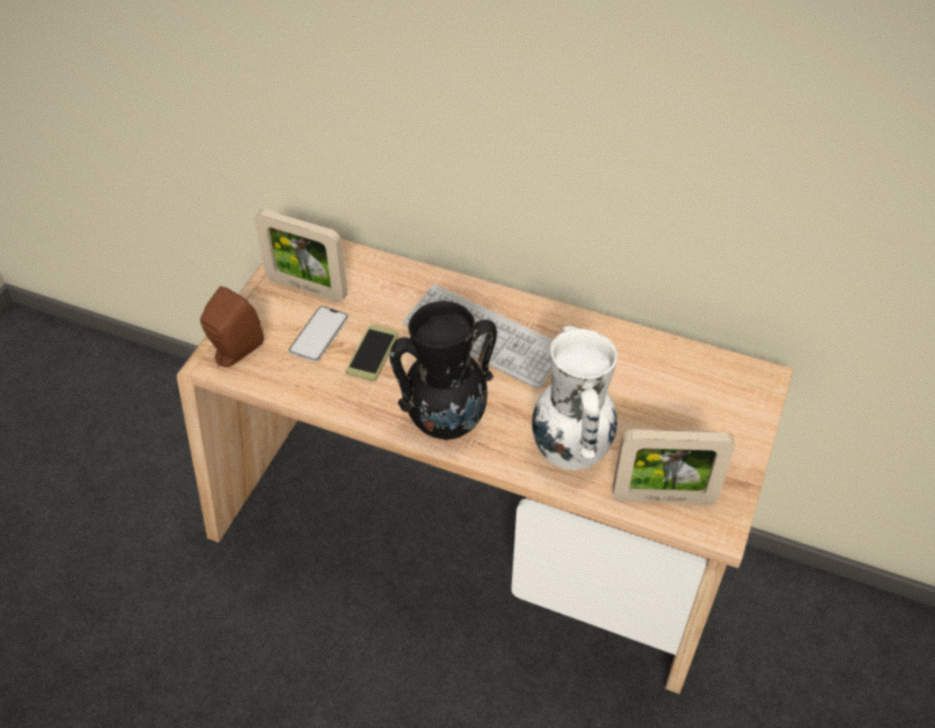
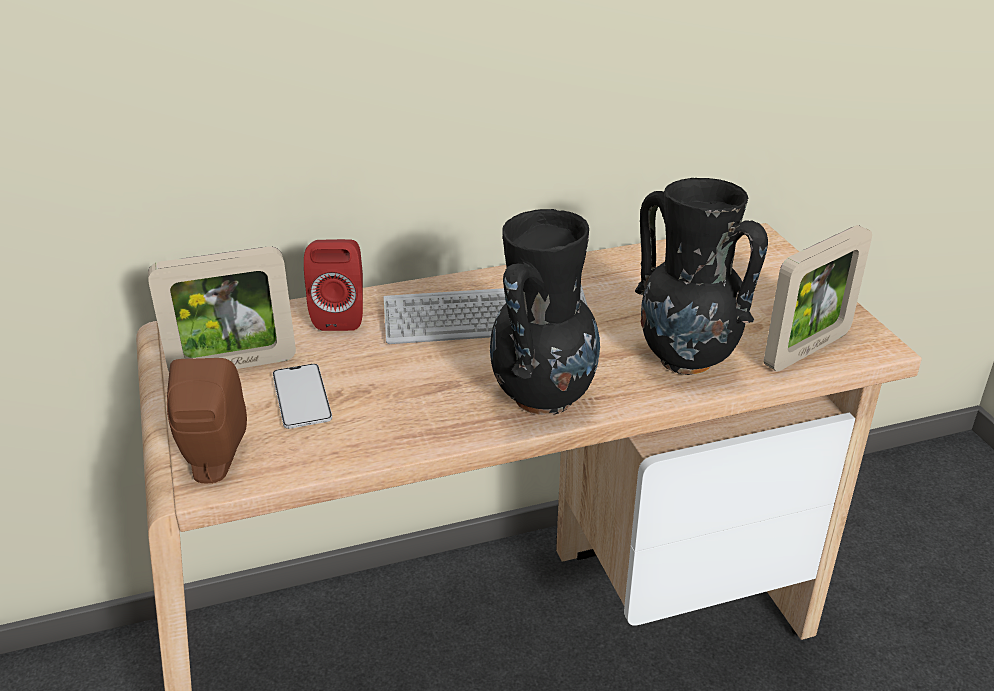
camera: 40 degrees left, 15 degrees down
(372, 353) = (386, 383): phone -> none
(401, 283) = (341, 315): none -> red speaker
(570, 450) = (686, 359): white vase -> black vase

